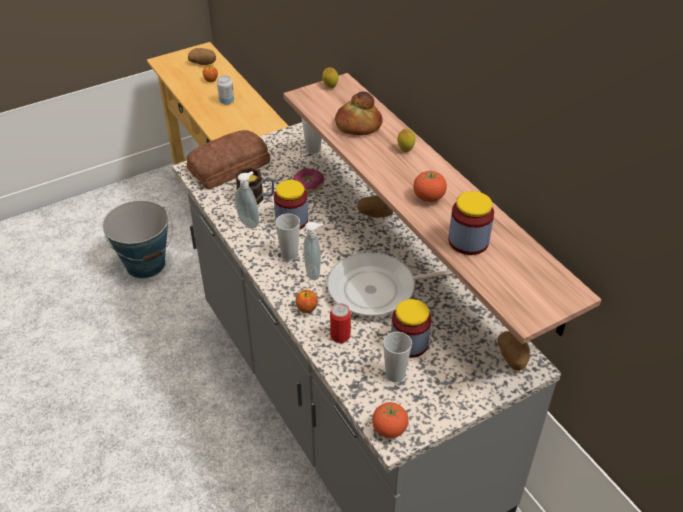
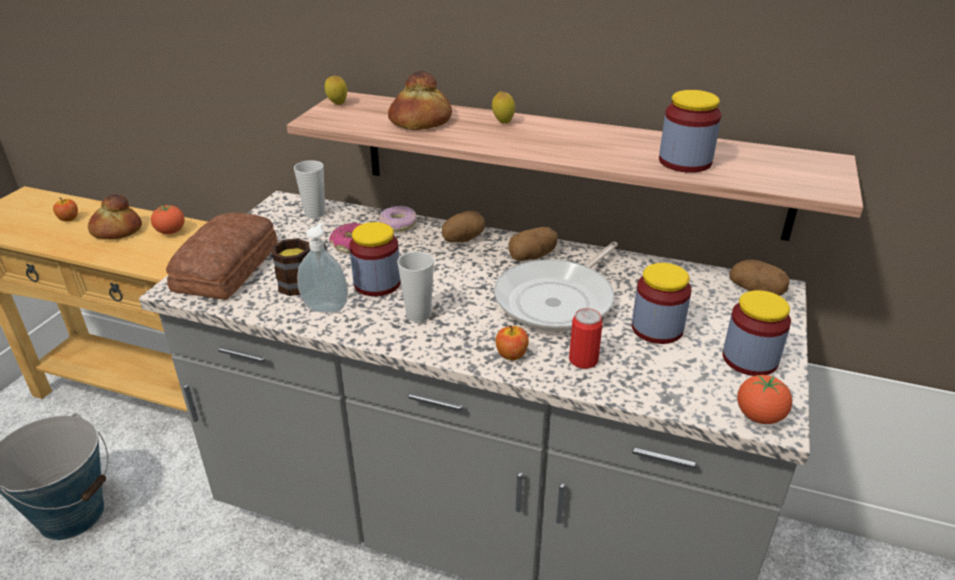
camera: 40 degrees left, 10 degrees down
(203, 63) = (38, 207): potato -> potato (532, 256)
(226, 101) = (116, 231): can -> bread
(314, 272) = (470, 317): soap dispenser -> none
(351, 182) = (398, 224): none -> donut
(395, 374) = (687, 363): cup -> none
(428, 198) = (590, 146): tomato -> tomato (171, 232)
(436, 396) = (750, 359): none -> jar

